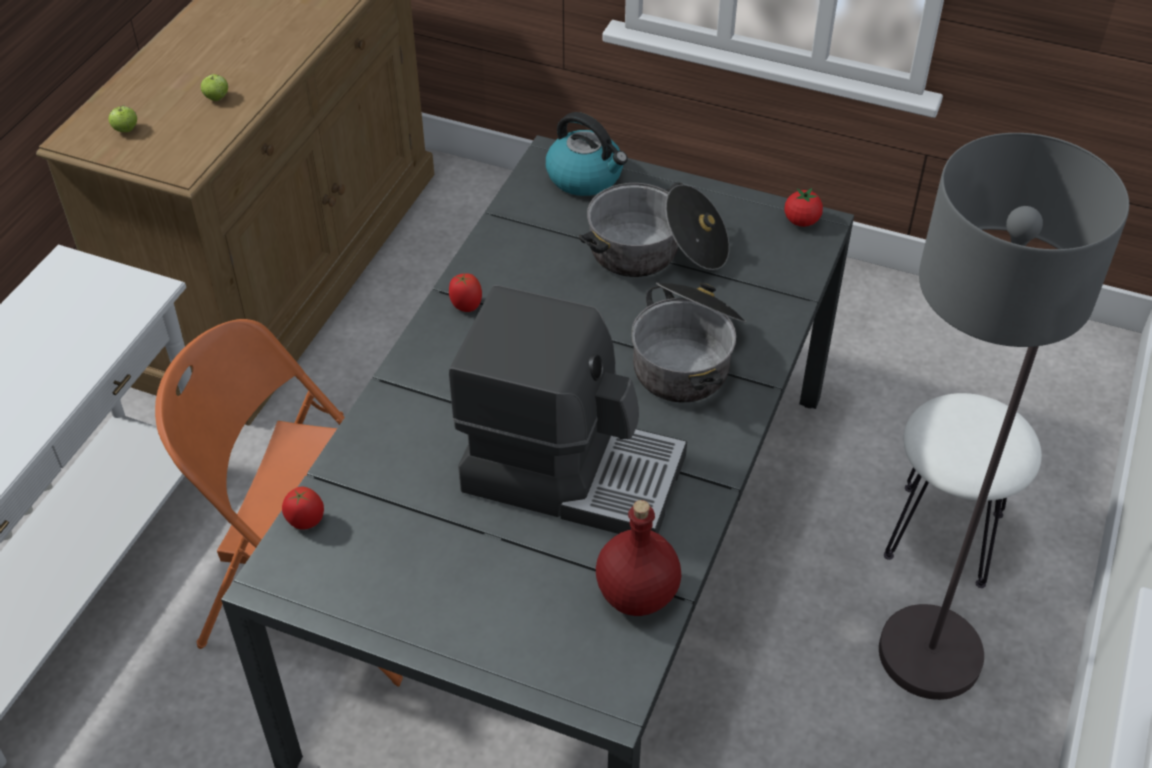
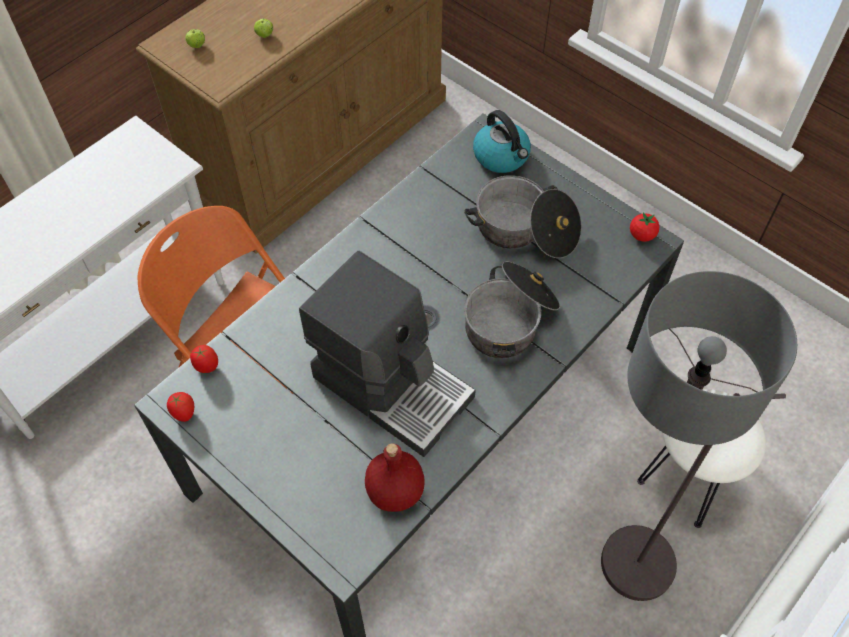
camera: 20 degrees right, 10 degrees up
(466, 306) = (376, 236): tomato -> tomato (184, 413)

